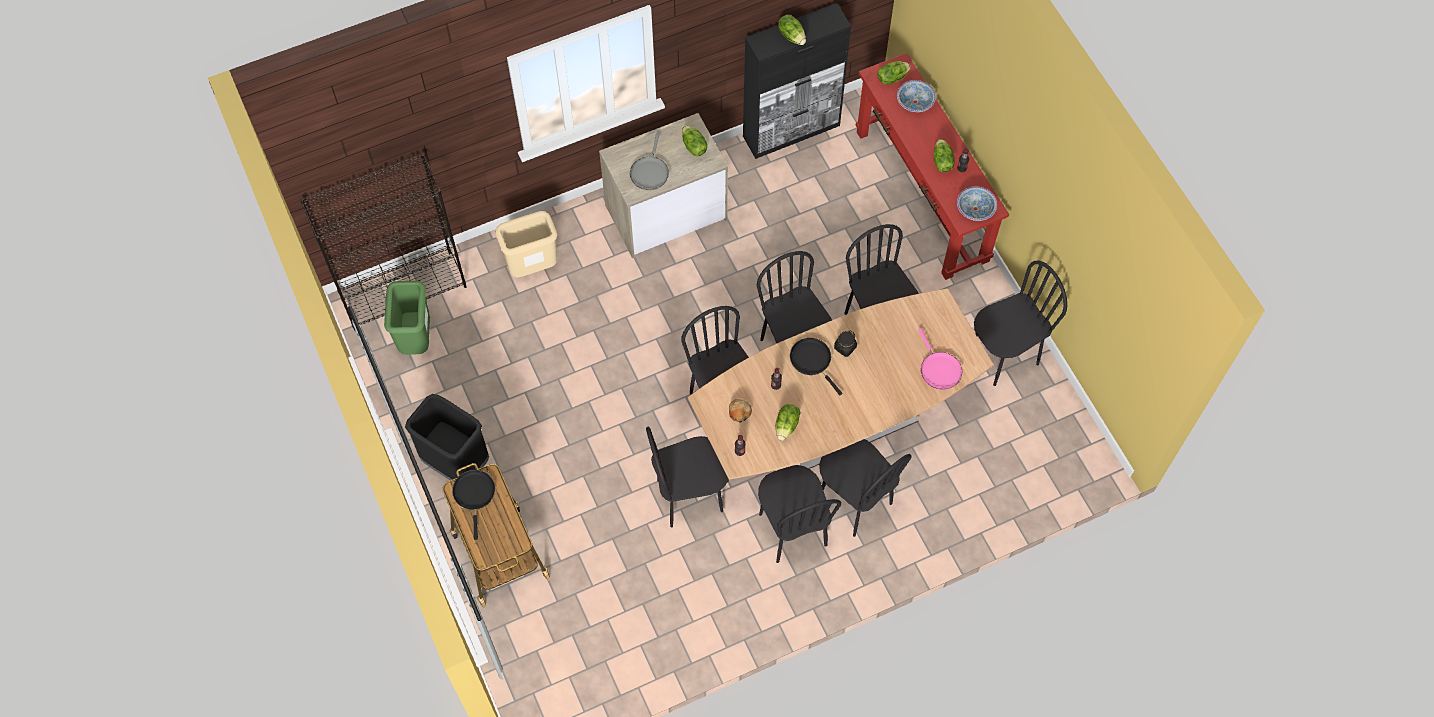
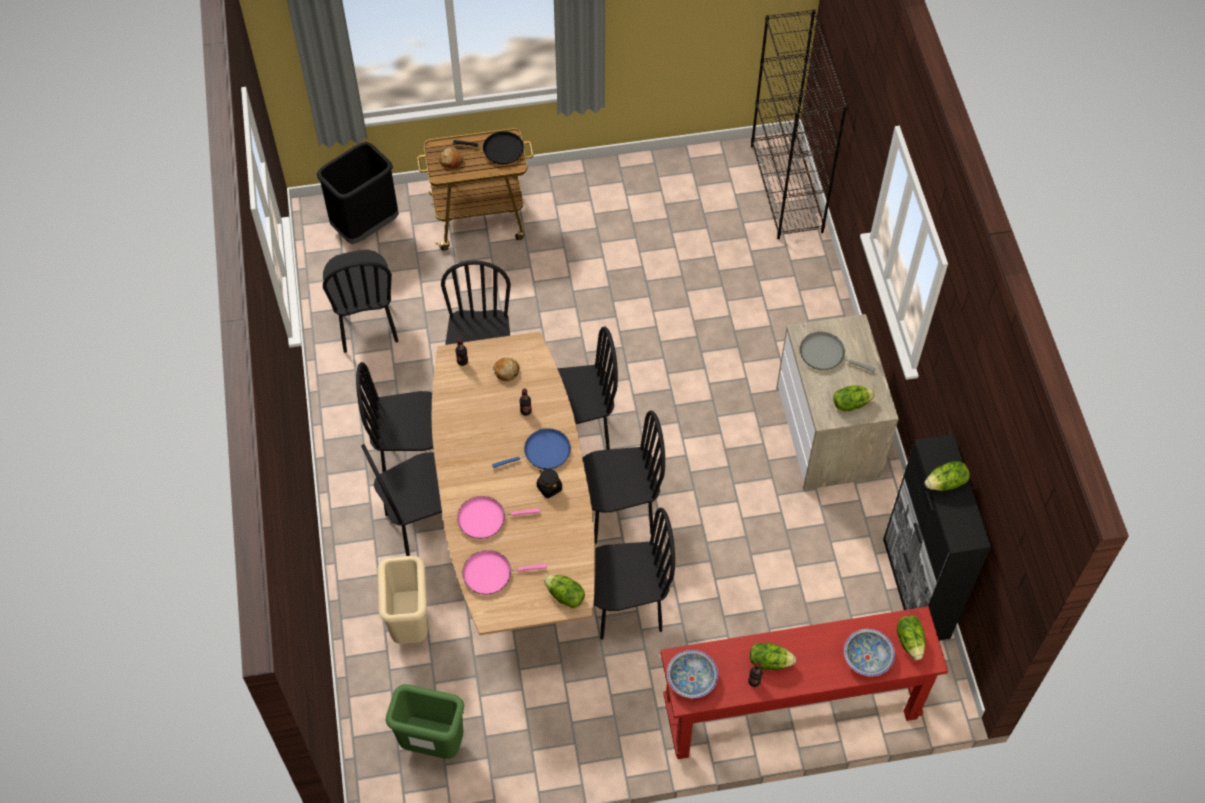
camera: 105 degrees right, 5 degrees down
(416, 339) = (727, 190): green trash can -> green trash can (433, 743)
(455, 462) = (584, 200): black trash can -> black trash can (365, 225)
(498, 537) = (451, 161): none -> bread
(533, 267) = (786, 298): beige trash can -> beige trash can (411, 624)
(787, 425) = (476, 410): lettuce -> lettuce (565, 596)
(812, 361) = (543, 452): black frying pan -> blue frying pan
(890, 388) = (485, 518): none -> pink frying pan
(1003, 356) = (546, 732): black chair -> black chair (366, 325)

